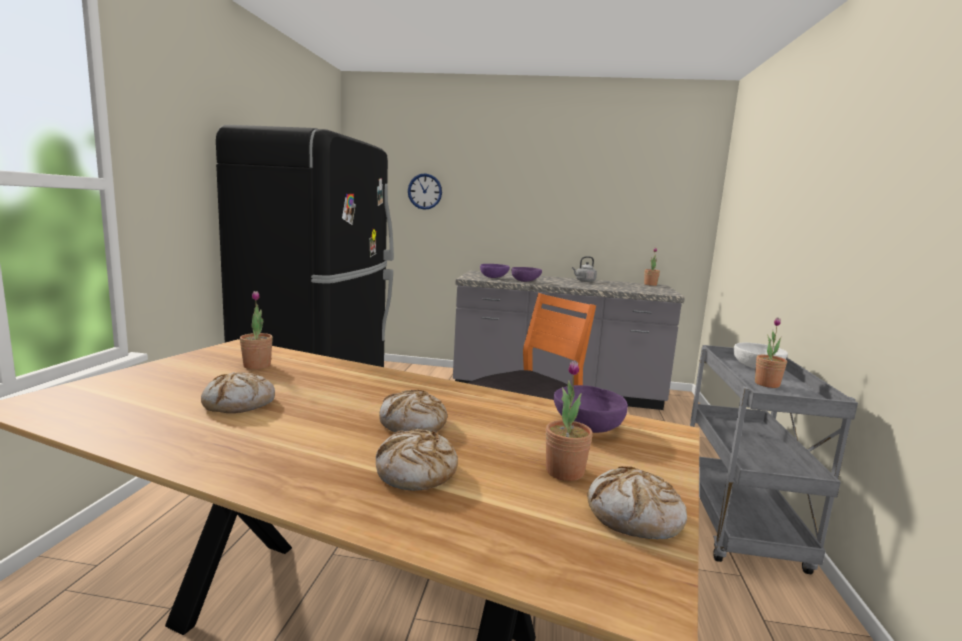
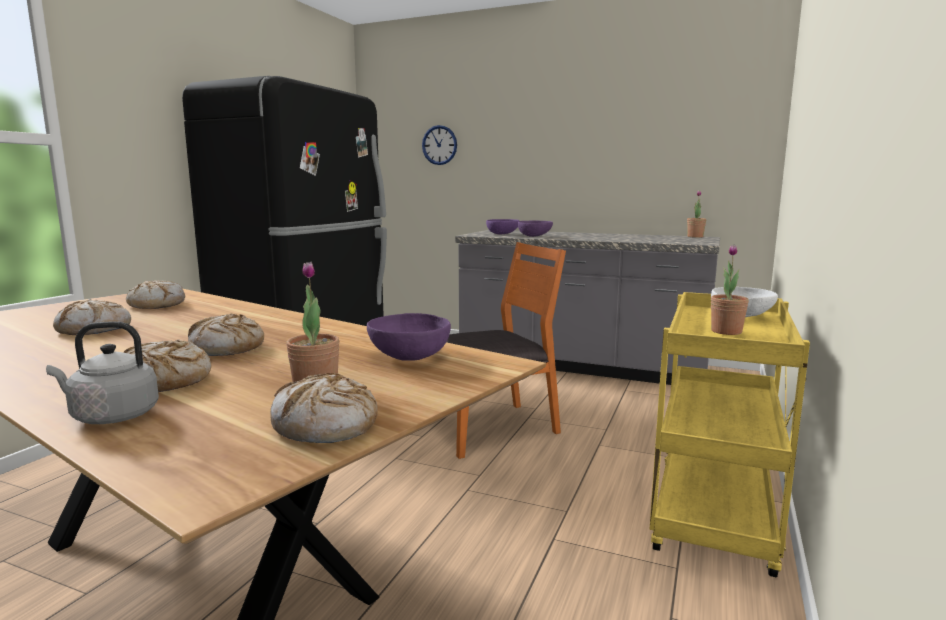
camera: 15 degrees right, 0 degrees up
(257, 366) = (157, 305): potted plant -> bread
(584, 281) = (611, 235): grey kettle -> grey kettle (111, 416)
(741, 529) = (715, 519): grey cart -> yellow cart

